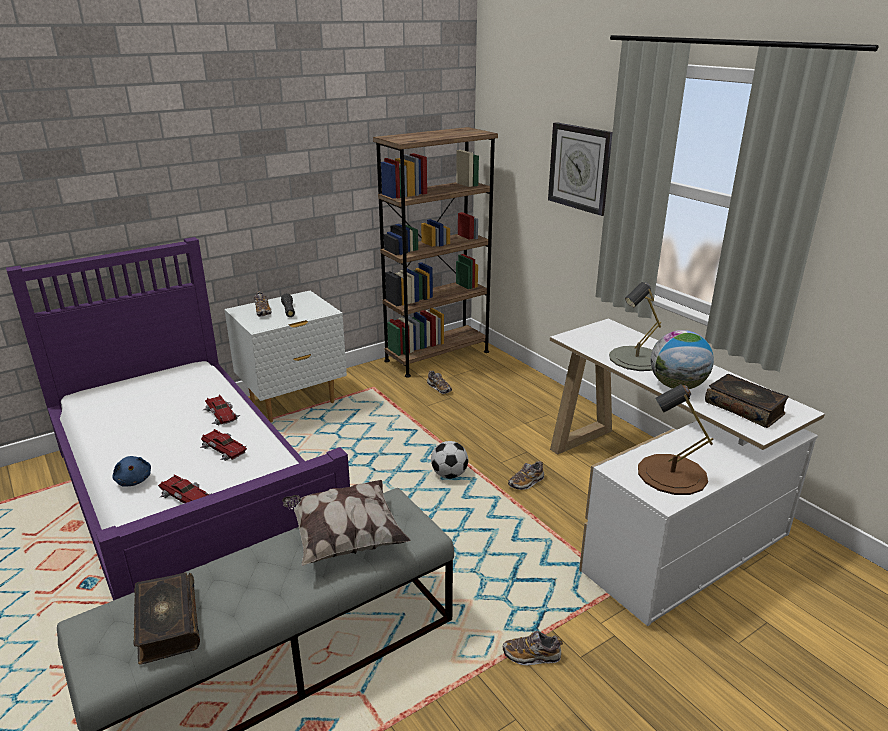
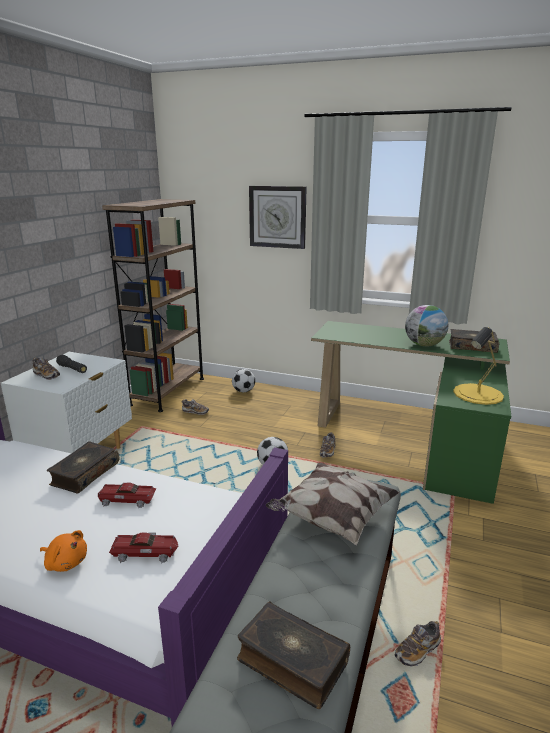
camera: 35 degrees left, 5 degrees down
(134, 480) = (66, 562): blue plush toy -> orange plush toy
(222, 414) = (84, 474): toy car -> book
(515, 380) = (243, 391): none -> football
(531, 655) = (460, 554): shoe -> shoe (417, 651)
(636, 358) = (380, 337): grey table lamp -> none
(654, 508) = (415, 438): white desk -> green desk
(672, 474) = (478, 394): brown table lamp -> yellow table lamp

